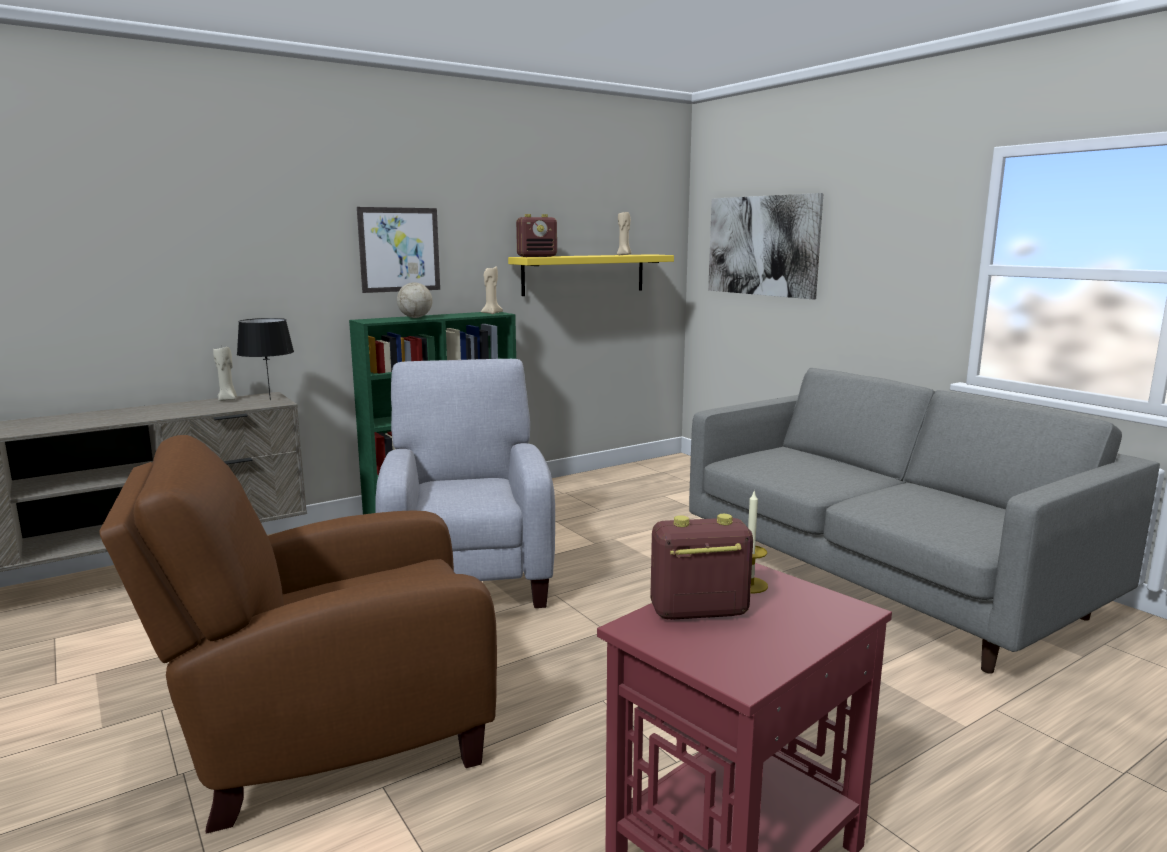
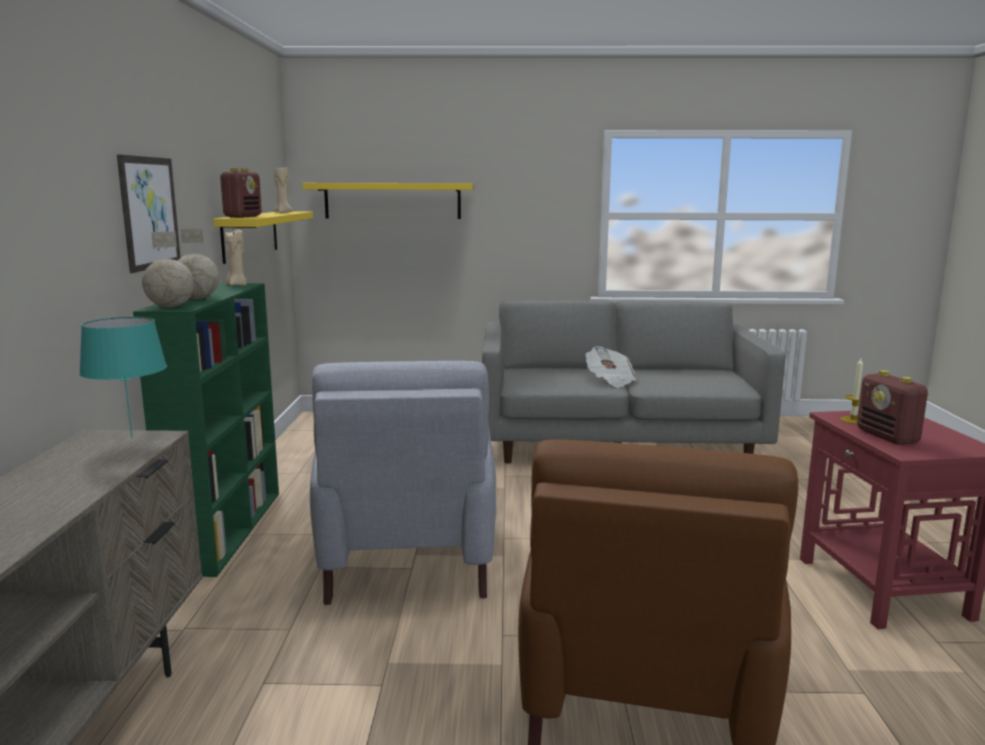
camera: 55 degrees left, 0 degrees up
(228, 399) = (64, 455): beige candle -> none
(270, 400) = (133, 438): black table lamp -> turquoise table lamp
(373, 320) = (171, 307): none -> globe
(468, 573) = (407, 559): grey armchair -> grey armchair turned 120 degrees counterclockwise
(698, 611) = (888, 437): radio -> radio turned 45 degrees counterclockwise
(762, 245) = (392, 201): picture -> yellow shelf
(841, 486) = (610, 380): none -> newspaper

